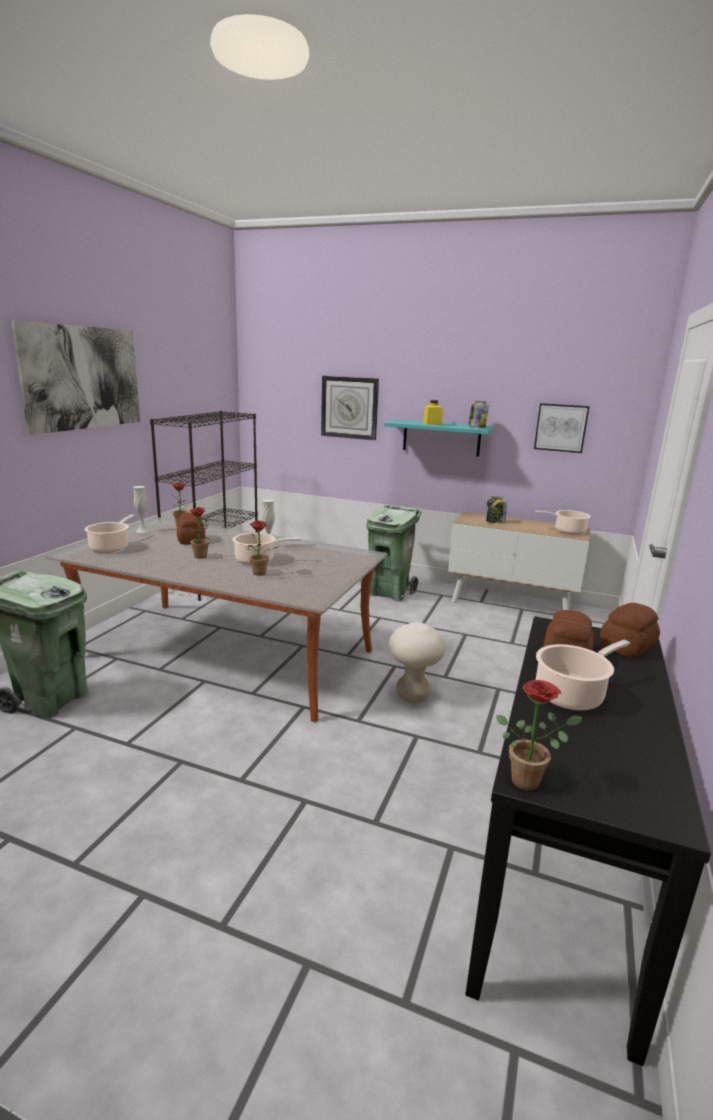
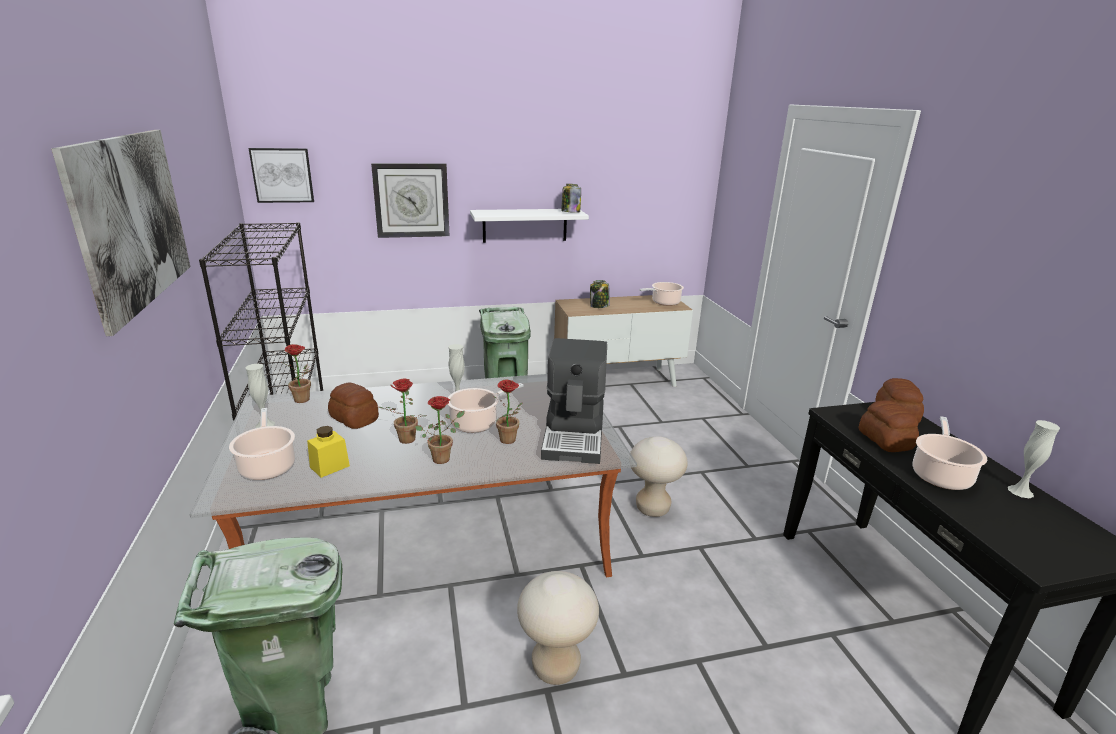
camera: 35 degrees left, 5 degrees up
(203, 752) = (555, 667): none -> beige stool
(309, 583) = (575, 435): none -> coffee machine
(432, 423) = (522, 212): yellow jar -> yellow jar (329, 466)
(441, 438) = (525, 225): turquoise shelf -> white shelf
(530, 779) = (1037, 562): potted plant -> potted plant (443, 457)
(561, 427) = (641, 203): picture -> picture (282, 175)
(648, 737) = (1020, 491): none -> white vase

